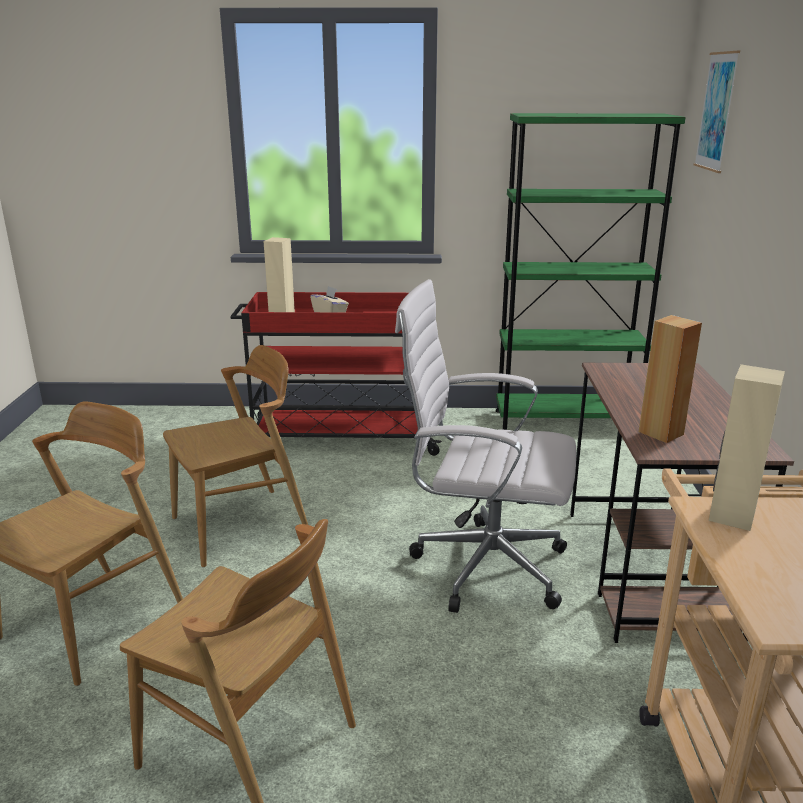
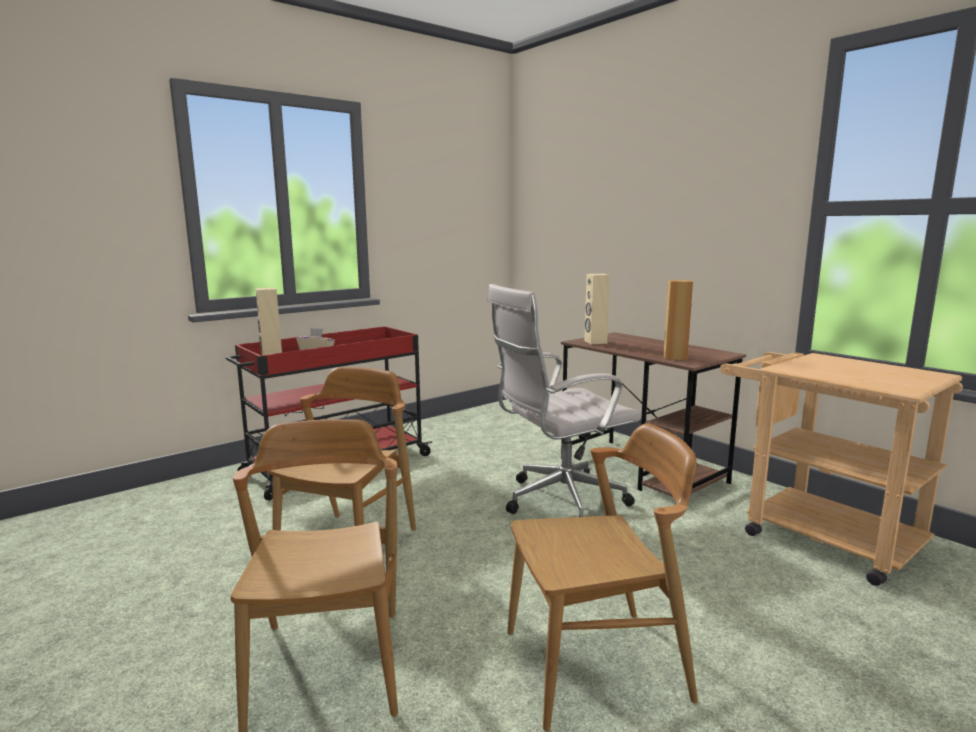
camera: 40 degrees left, 10 degrees down
(565, 422) = (479, 415): green bookcase -> none
(716, 112) = (557, 182): picture -> none
(731, 515) = (797, 367): beige speaker -> beige speaker (595, 342)

